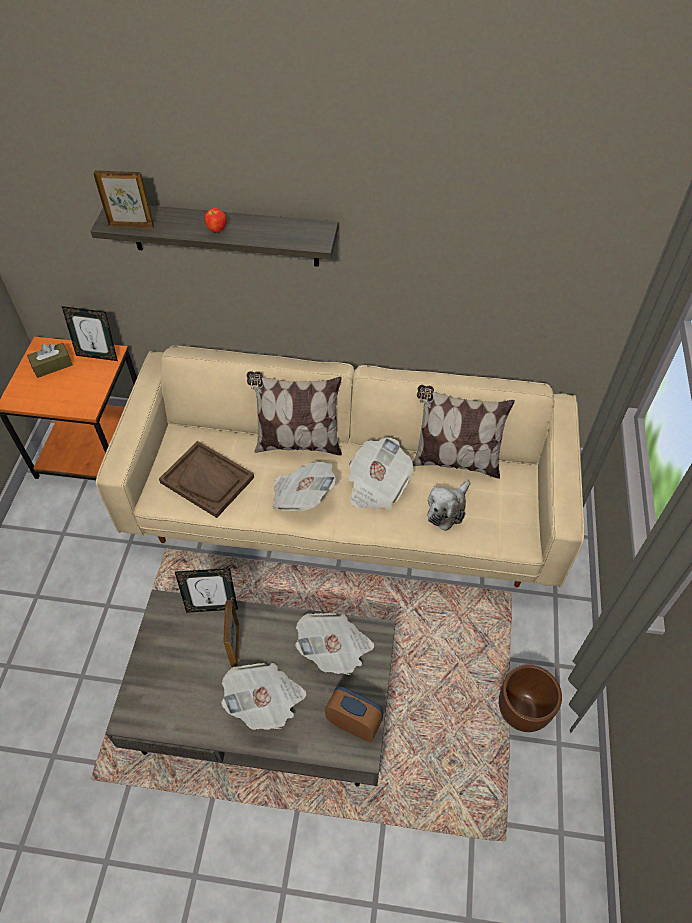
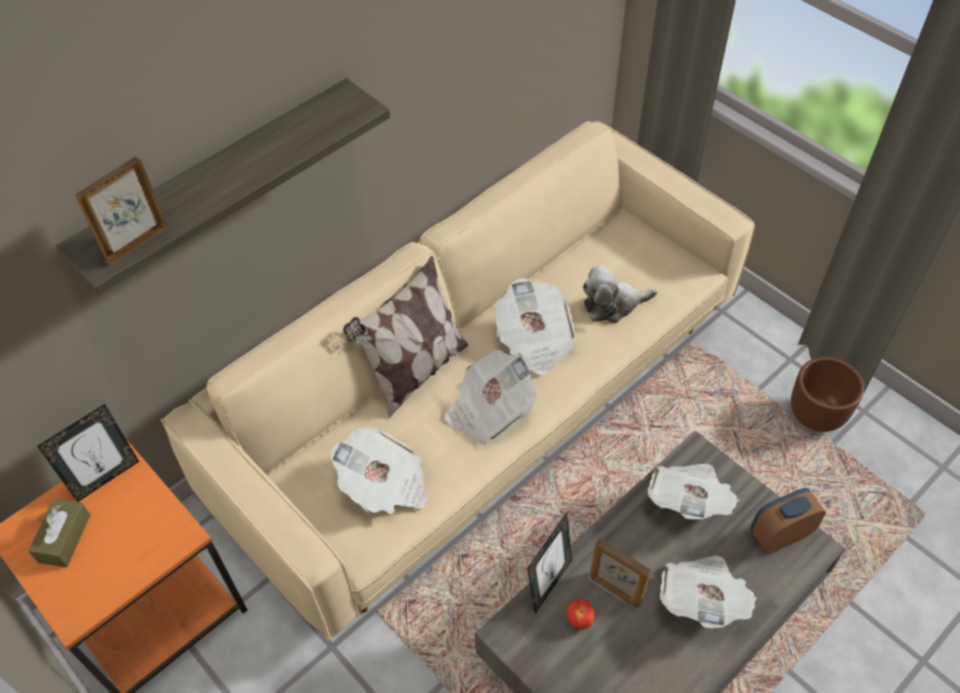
camera: 50 degrees left, 0 degrees up
(207, 480) = (385, 485): brown tray -> newspaper
(217, 230) = (242, 175): apple -> apple (580, 620)
(447, 510) = (613, 304): plush toy -> plush toy turned 90 degrees clockwise
(454, 460) = (561, 262): pillow -> none

